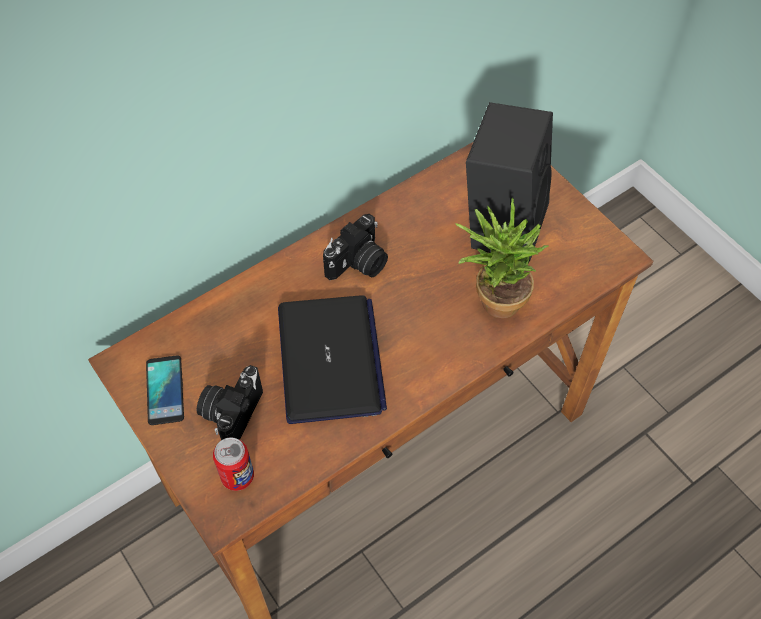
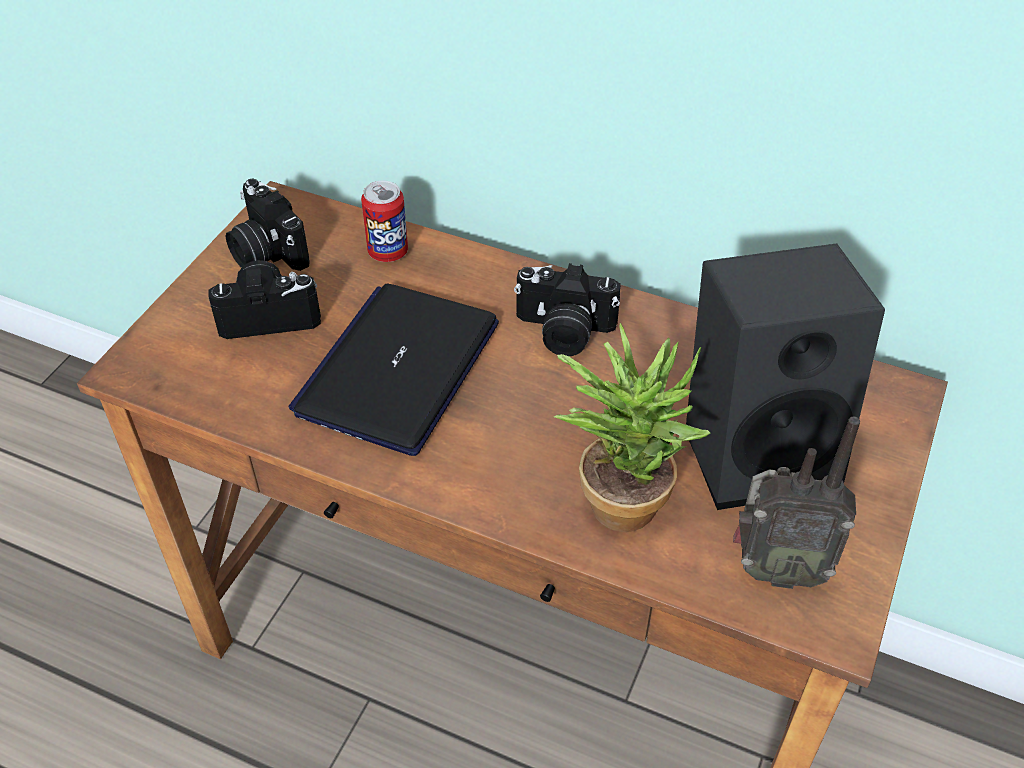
camera: 60 degrees right, 10 degrees down
(165, 390) = (265, 251): phone -> camera
(237, 476) = (186, 358): can -> can (388, 252)
(330, 360) = (398, 368): laptop -> laptop turned 150 degrees clockwise
(576, 260) = (776, 569): none -> radio

